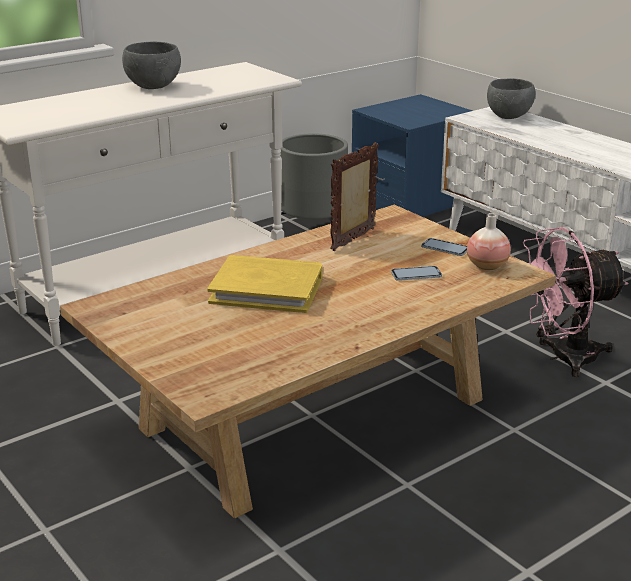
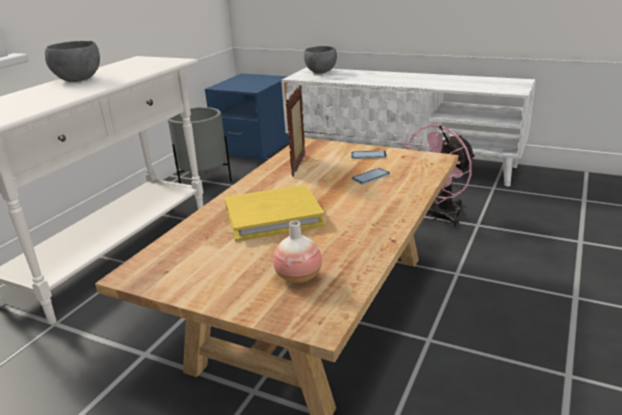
camera: 25 degrees left, 0 degrees up
(487, 266) = (409, 160): vase -> vase (298, 277)

